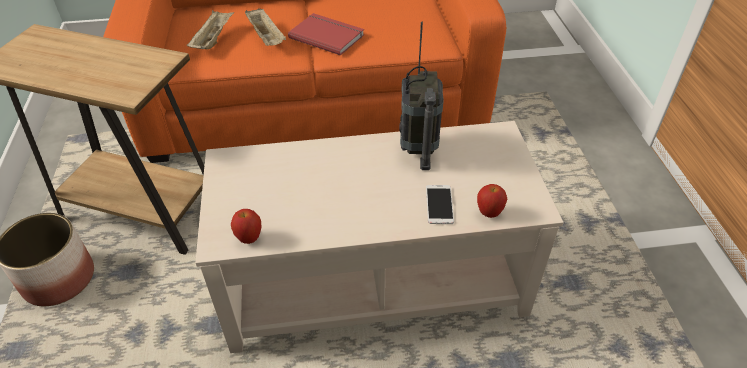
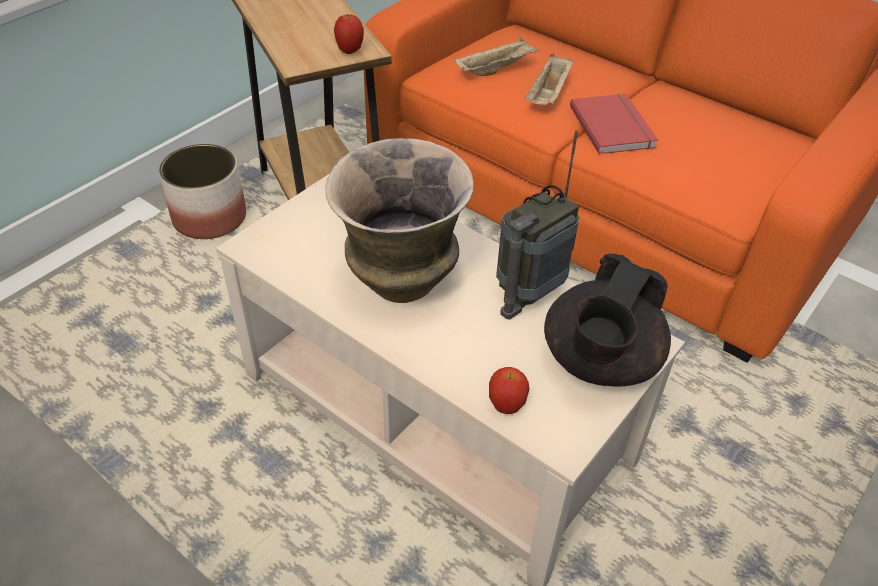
camera: 45 degrees right, 0 degrees up
(249, 238) = (275, 259): apple -> apple (350, 51)
(348, 194) = (401, 284): none -> vase
(439, 204) = (469, 359): phone -> none
(496, 158) = (599, 362): none -> black teapot

